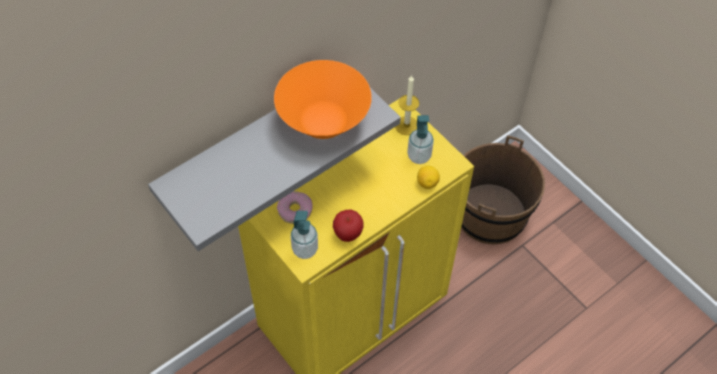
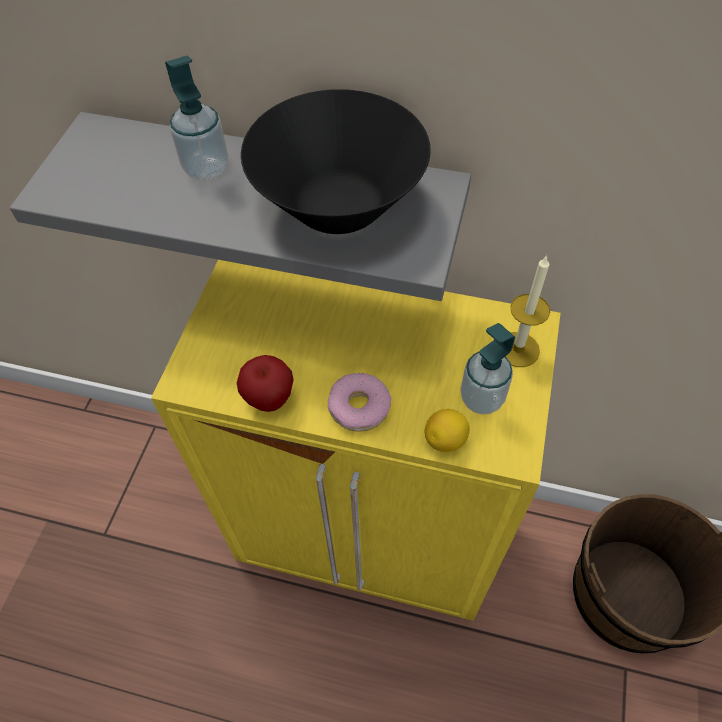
camera: 55 degrees right, 0 degrees up
(295, 210) = (260, 317): donut -> donut (359, 407)
(305, 250) = (206, 367): soap dispenser -> soap dispenser (206, 169)
(324, 121) = (339, 206): orange bowl -> black bowl

